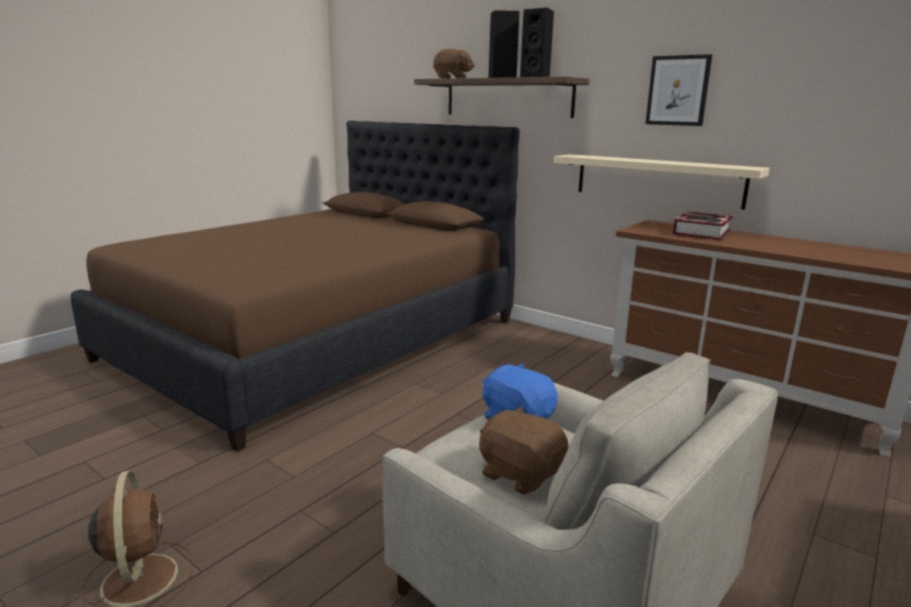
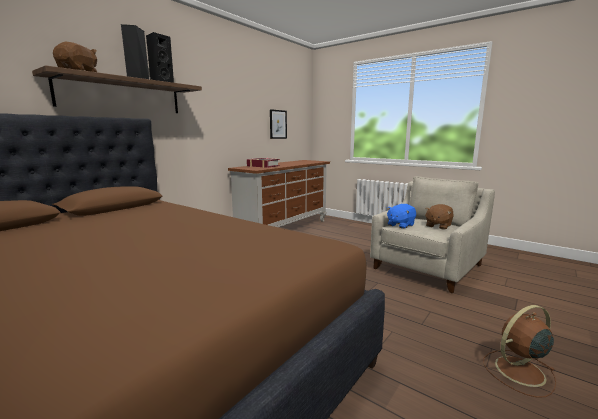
camera: 90 degrees left, 5 degrees down
(657, 180) = (226, 146): beige shelf -> none
(678, 90) = (227, 101): picture -> picture (278, 124)

